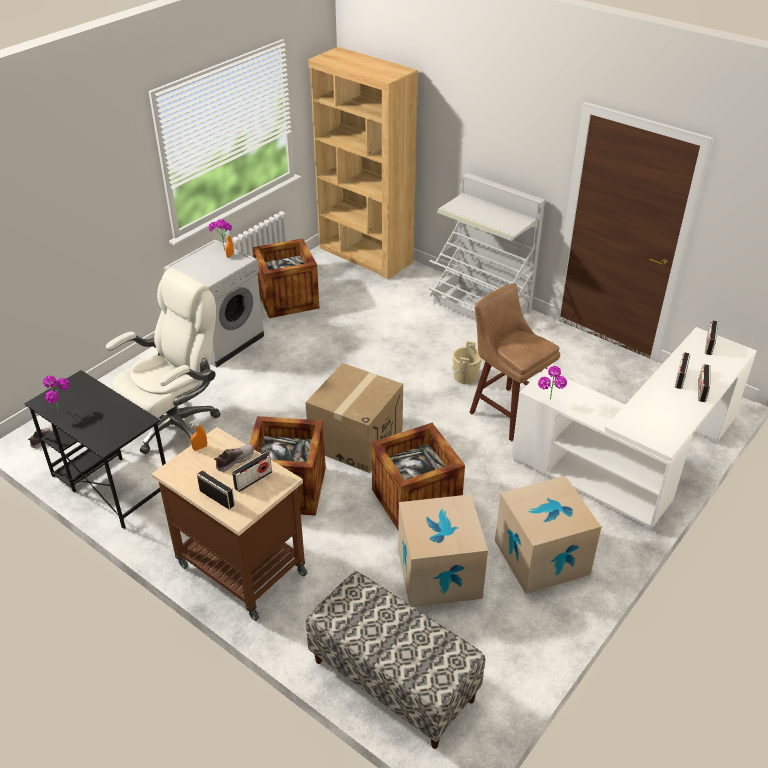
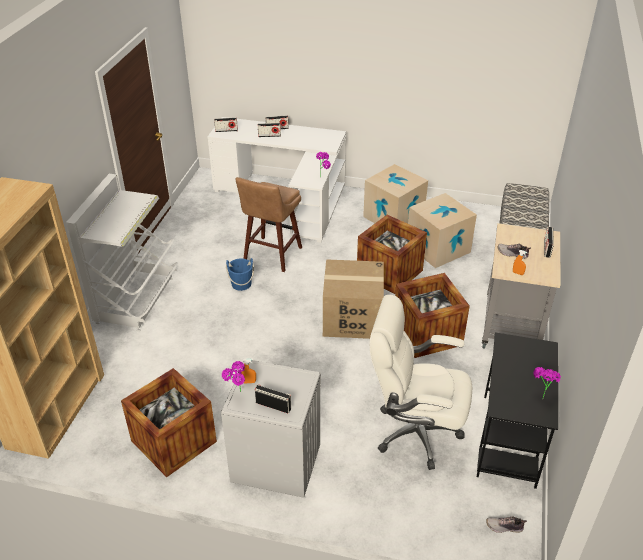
camera: 115 degrees left, 0 degrees up
(241, 570) = (511, 327): brown cart -> grey cart
(253, 480) = (519, 240): radio -> radio (273, 405)
(465, 377) = (241, 284): beige bucket -> blue bucket

